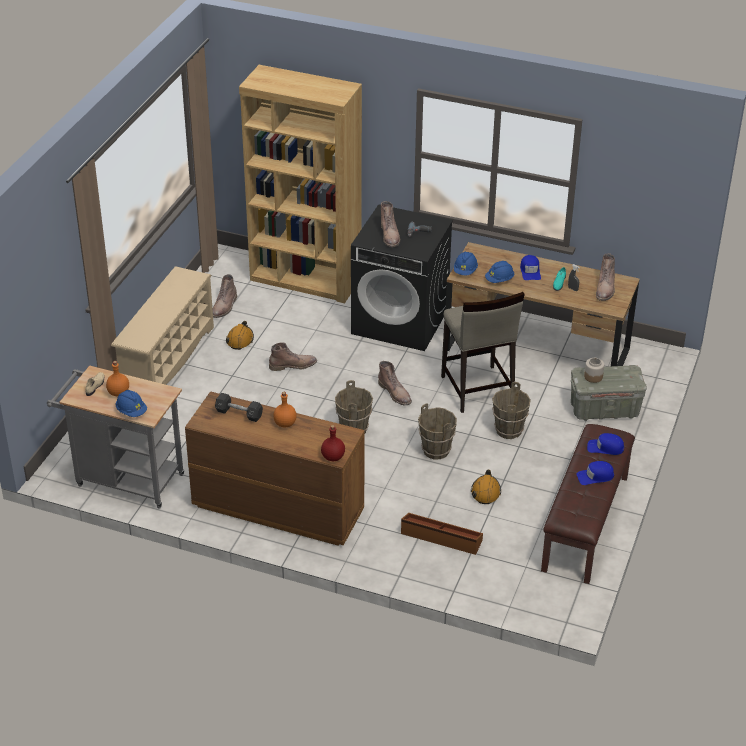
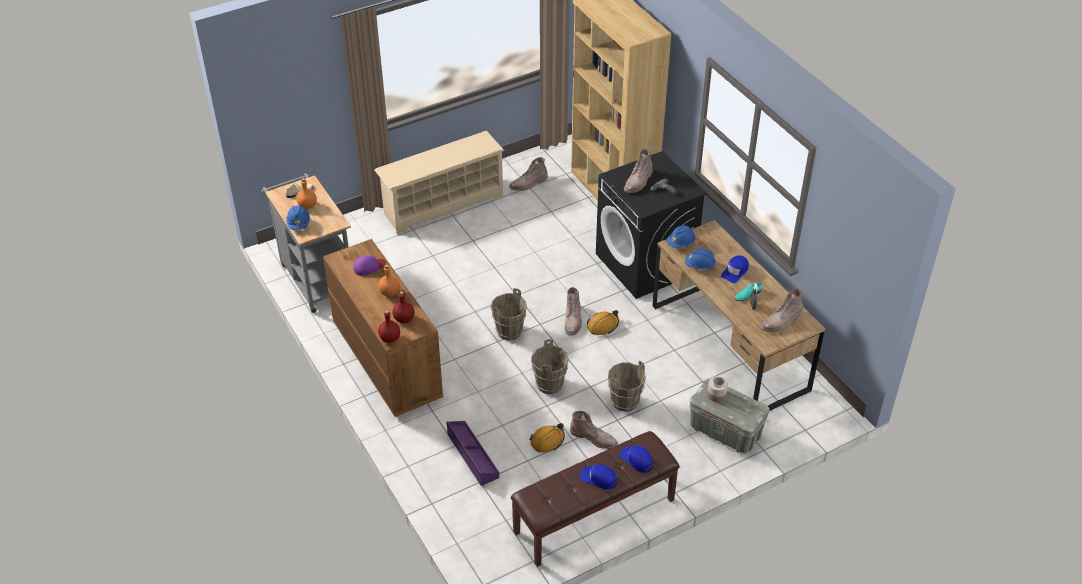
camera: 40 degrees right, 5 degrees up
(239, 413) = (369, 267): black dumbbell -> purple cap
(240, 340) = (510, 215): orange hard hat -> orange hard hat (602, 326)
(293, 365) = (524, 256): brown boot -> brown boot (594, 438)
(325, 437) = (404, 319): none -> red bottle
(441, 537) = (472, 456): brown storage box -> purple storage box
(477, 390) = (639, 353): beige stool -> none

